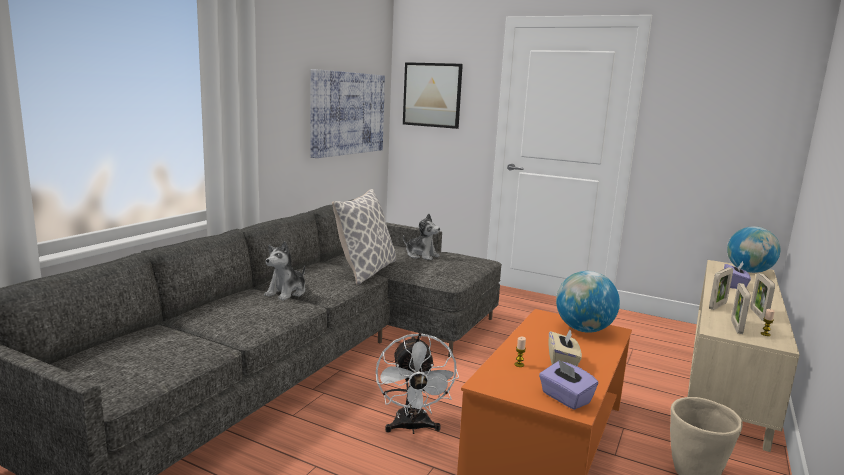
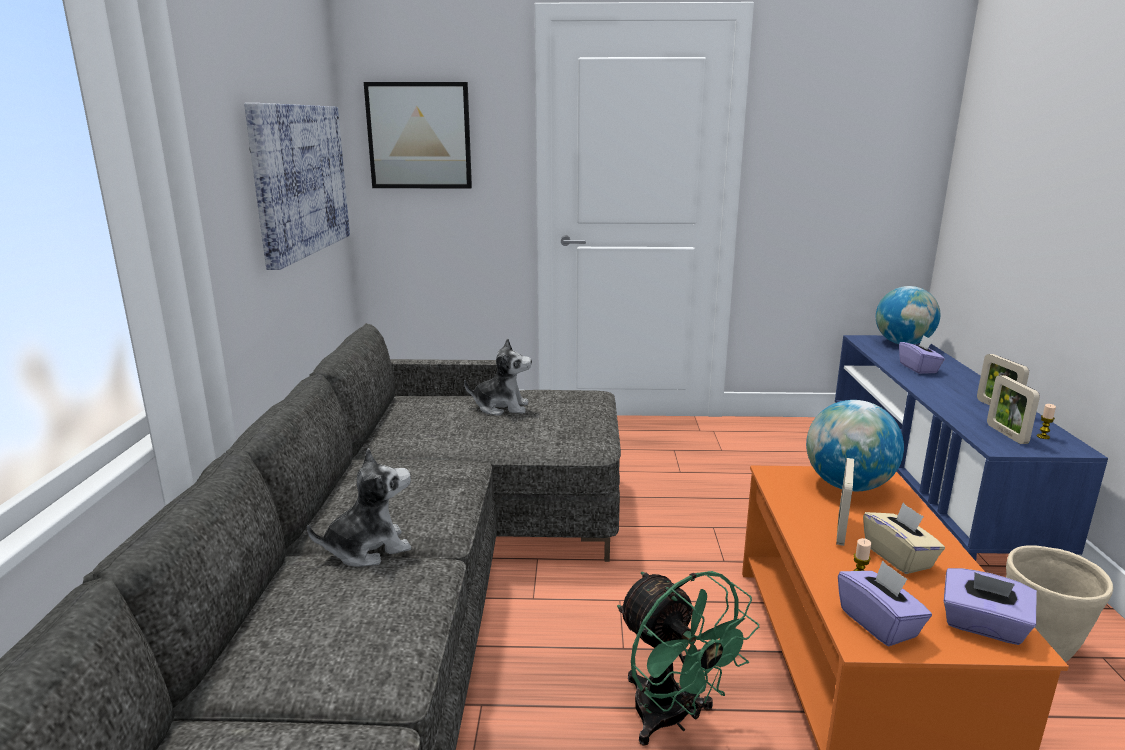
camera: 25 degrees left, 5 degrees up
(287, 293) = (368, 549): plush toy -> plush toy turned 120 degrees counterclockwise
(365, 271) = (449, 460): pillow -> none
(412, 428) = (672, 719): white fan -> green fan
(503, 381) = (879, 623): none -> purple tissue box
(717, 306) = (946, 405): picture frame -> picture frame (841, 530)
(727, 378) = (927, 486): beige tv stand -> blue tv stand

